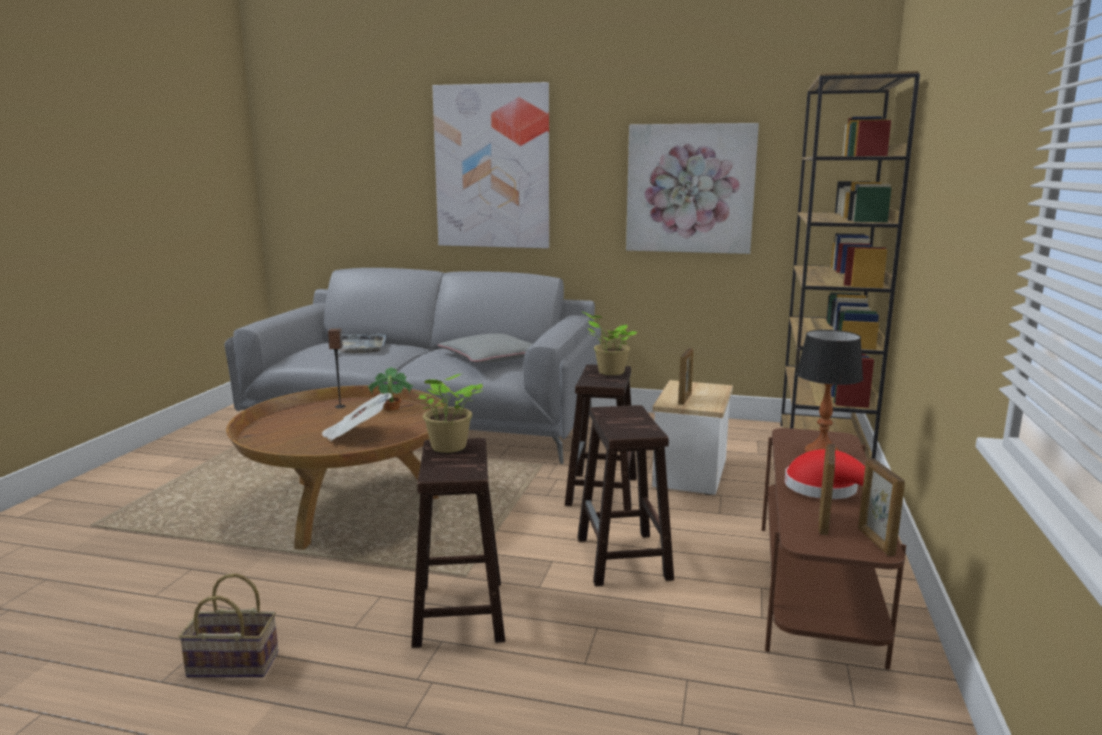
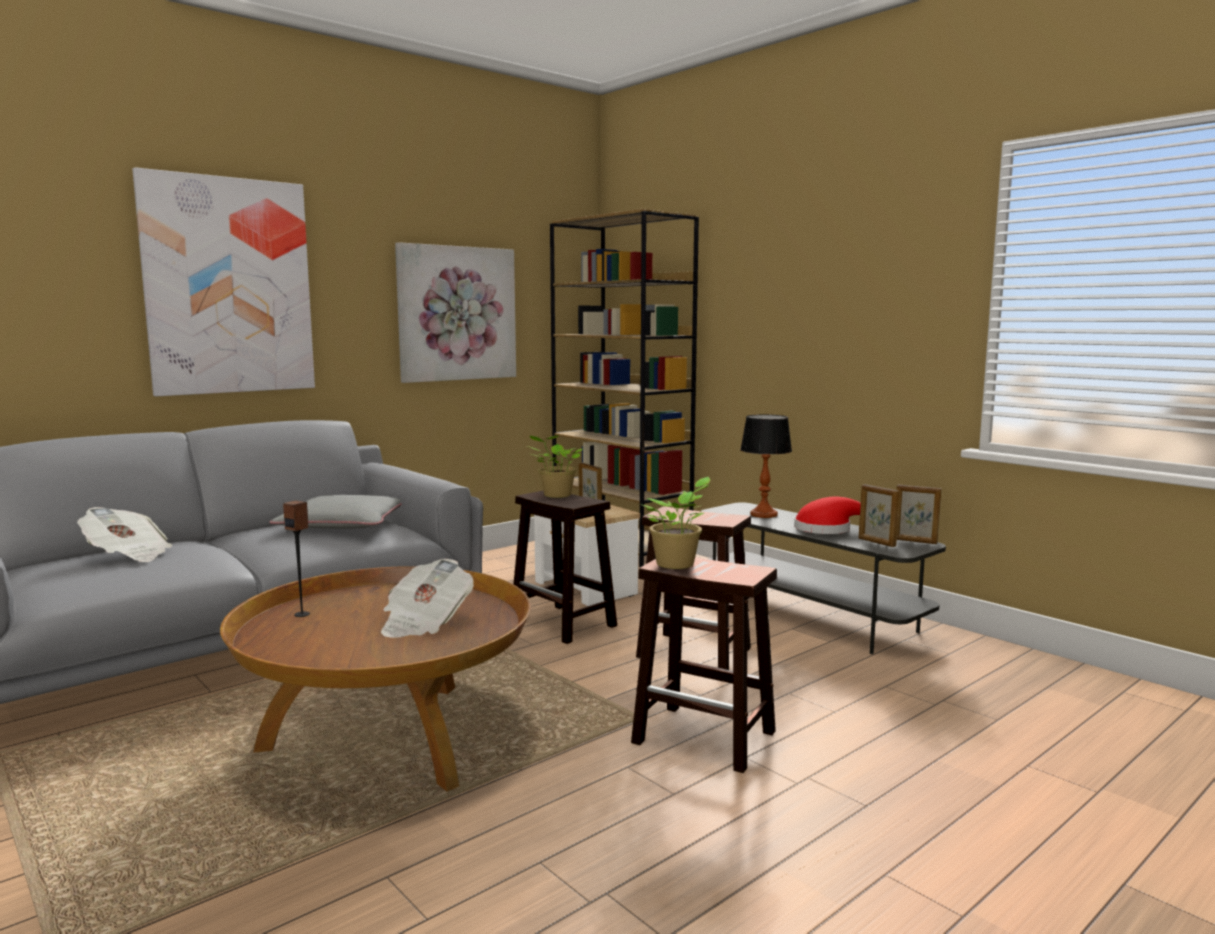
camera: 55 degrees left, 5 degrees down
(230, 665) = (676, 882): basket -> none
(358, 346) = (128, 555): grey tray -> newspaper
(391, 409) = (370, 596): potted plant -> none
(815, 588) = (810, 616): brown tv stand -> grey tv stand

